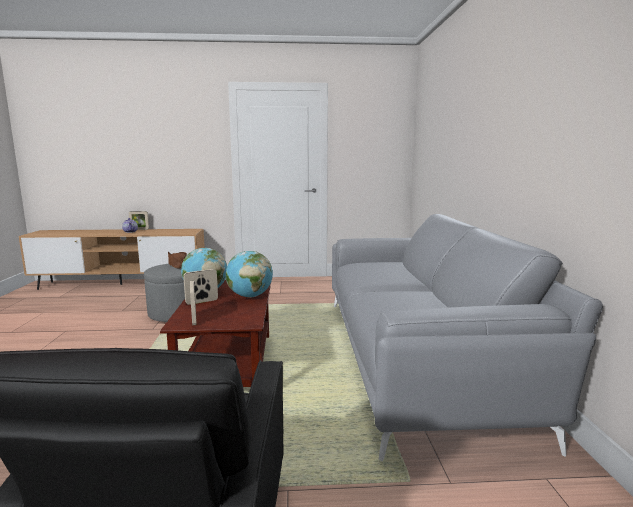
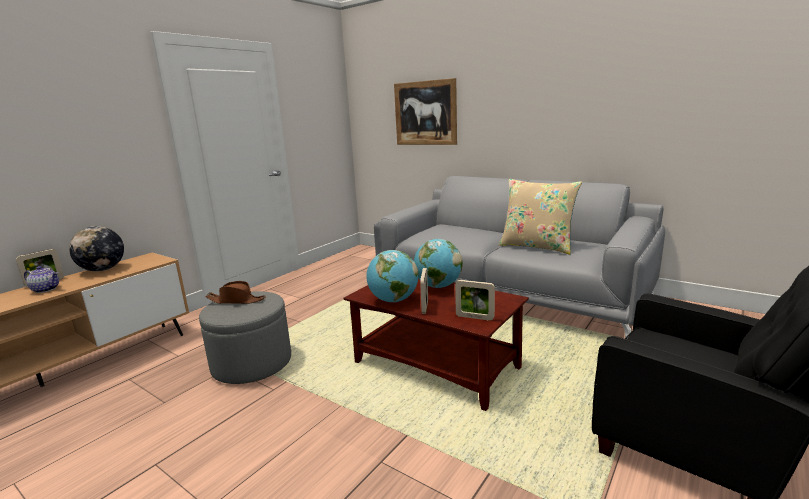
camera: 50 degrees left, 5 degrees up
(165, 230) = (103, 270): none -> globe
(399, 301) = (537, 246): none -> beige pillow
(444, 144) = (425, 113): none -> picture

